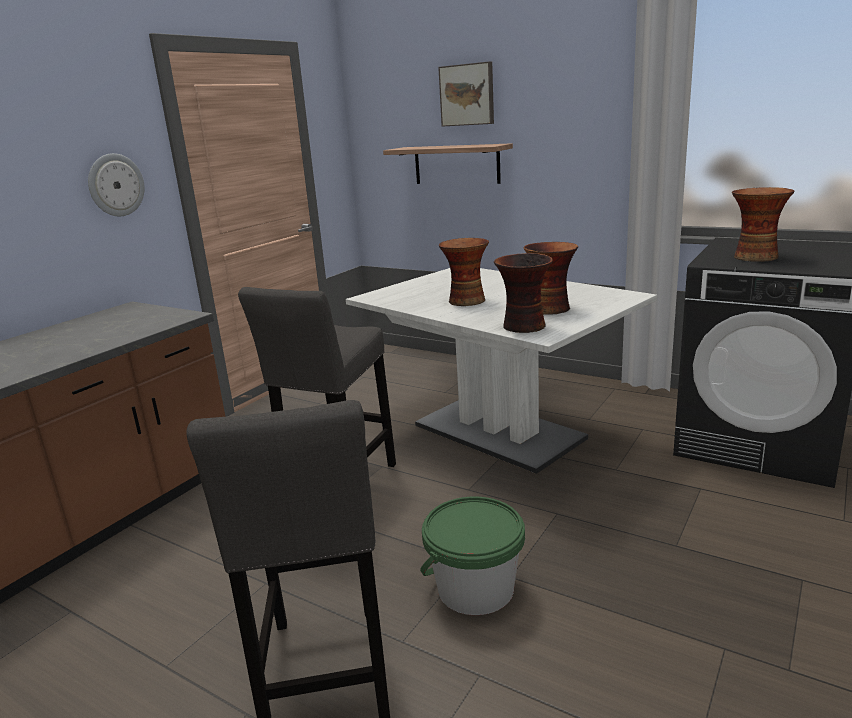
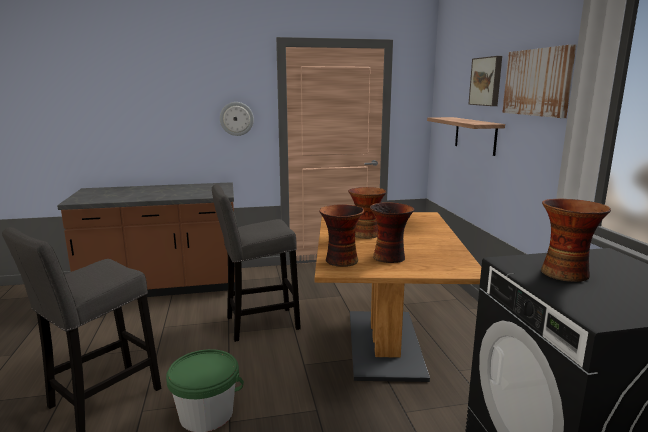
camera: 45 degrees right, 5 degrees down
(498, 432) = (384, 344): white dining table -> brown dining table
(560, 89) = (537, 82): none -> picture

